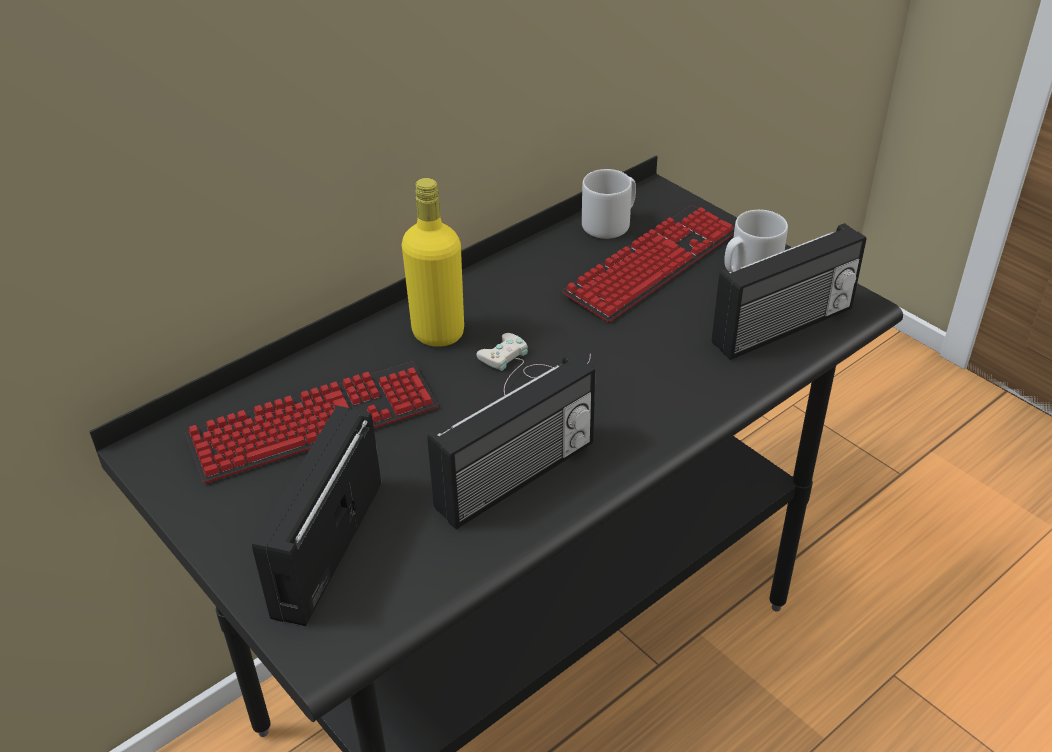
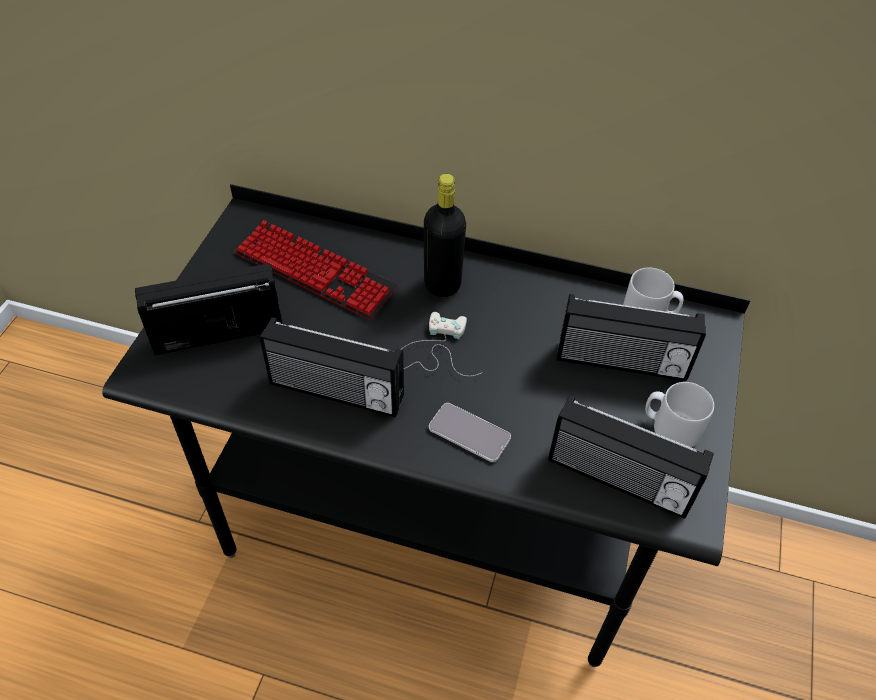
camera: 55 degrees right, 10 degrees up
(438, 333) = (442, 284): yellow bottle -> black bottle
(652, 264) = (621, 363): keyboard -> radio
(656, 398) = (469, 433): none -> phone

